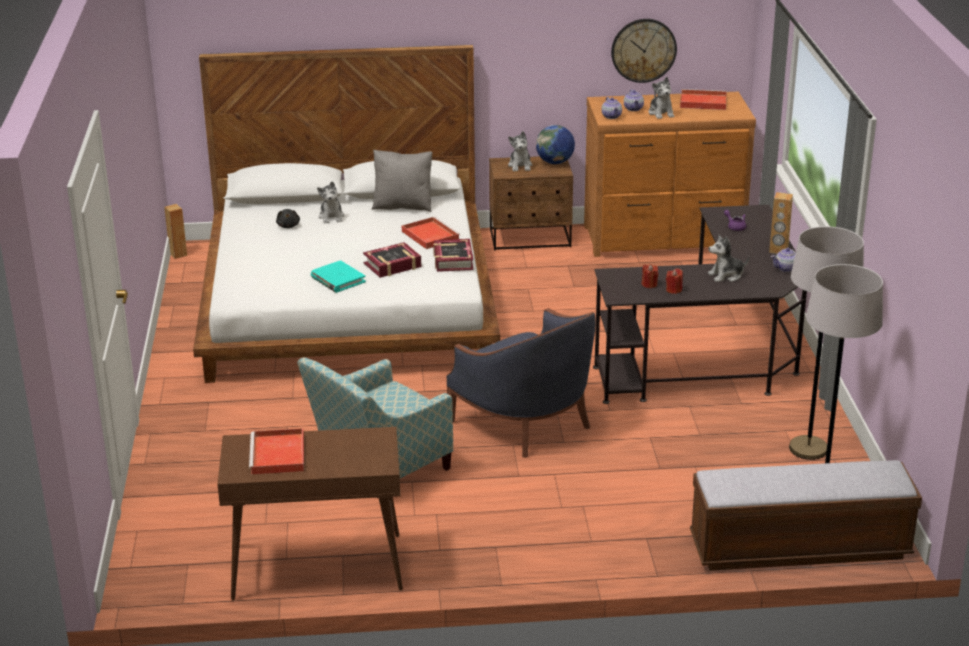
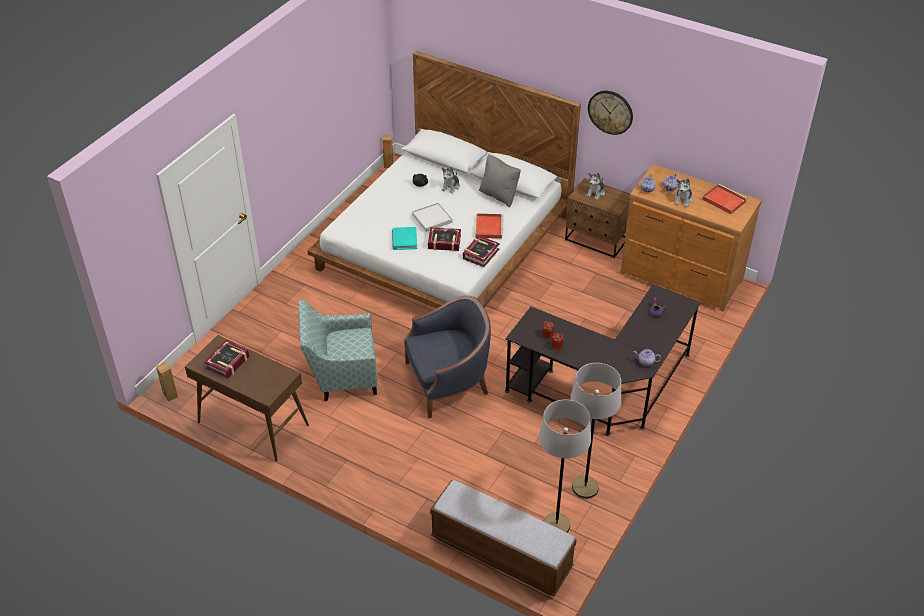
camera: 35 degrees right, 15 degrees up
(278, 455) = (228, 362): red tray -> book
(347, 250) = (432, 218): none -> white tray
(525, 422) = (448, 382): blue armchair -> blue armchair turned 105 degrees counterclockwise
(555, 162) = (620, 199): globe -> none
(643, 50) = (697, 147): wall clock -> wall clock (610, 112)
(726, 276) = (601, 350): plush toy -> none
(778, 250) = (659, 345): brown speaker -> brown speaker (170, 395)

